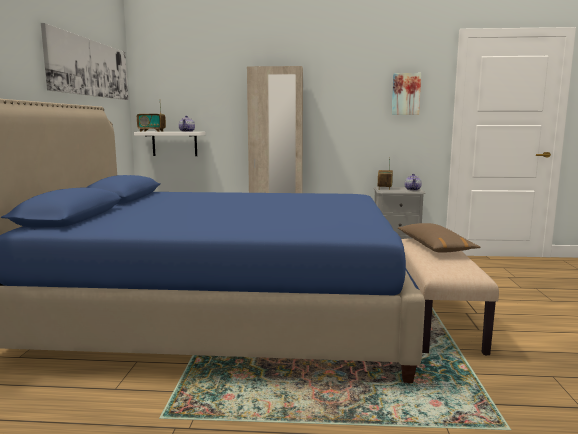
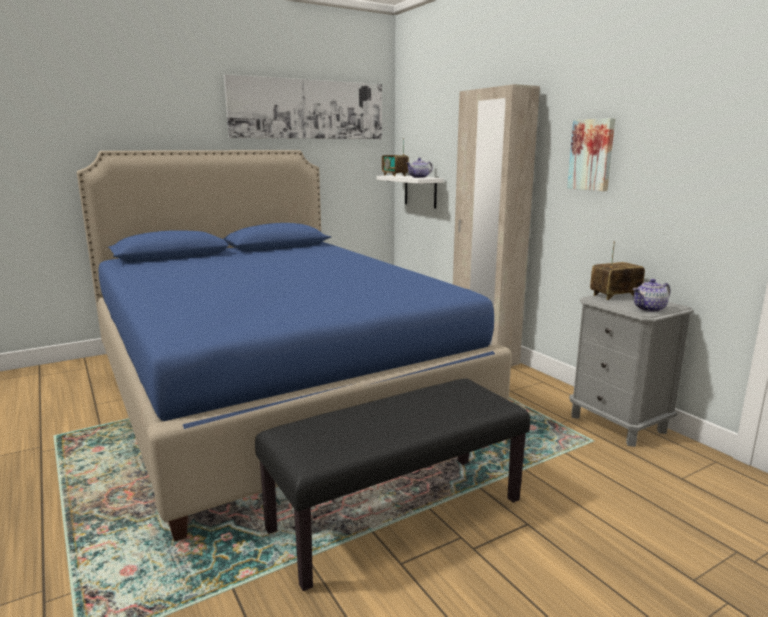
camera: 55 degrees right, 5 degrees up
(405, 94) = (691, 121): picture -> picture (592, 155)
(434, 247) = (432, 403): brown pillow -> none
(434, 319) = (397, 514): beige bench -> black bench

